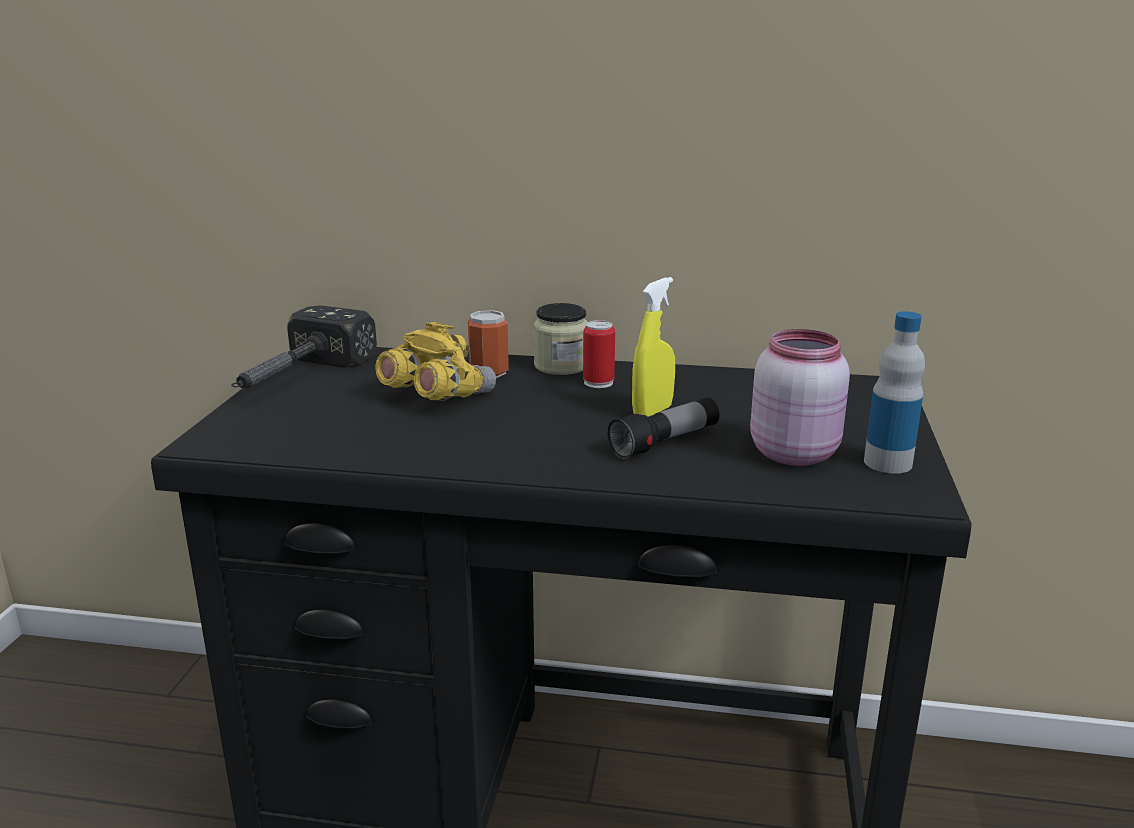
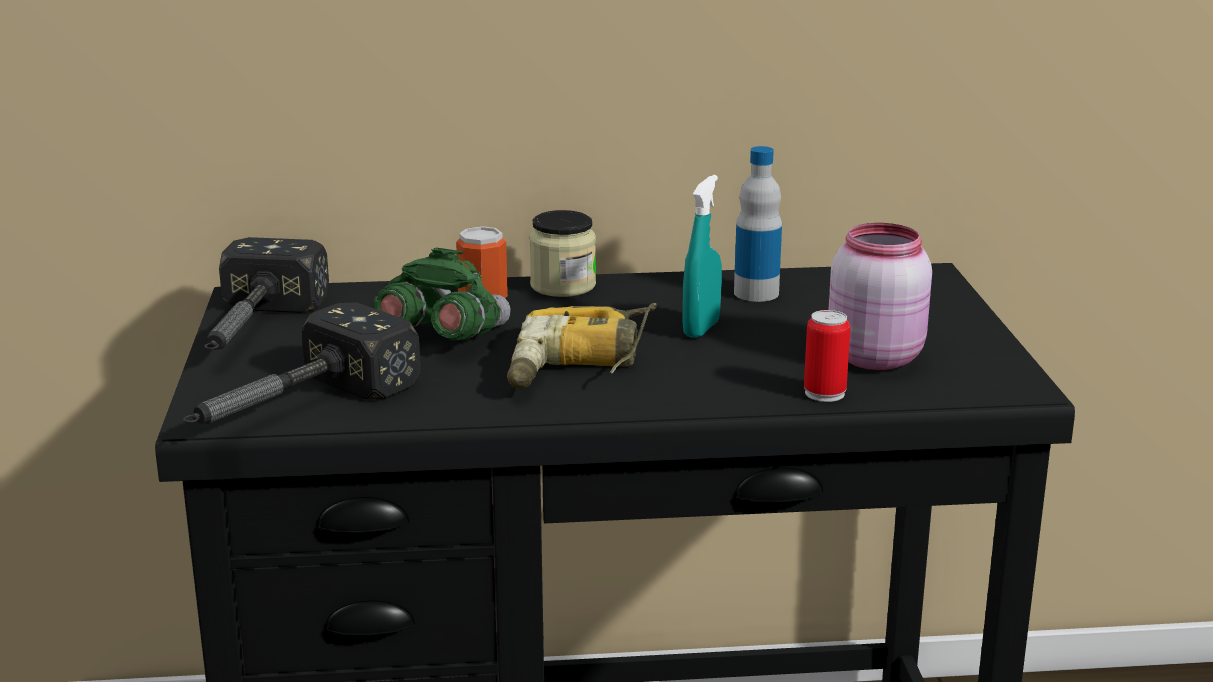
camera: 15 degrees left, 0 degrees up
(274, 443) = (293, 409): none -> hammer
(436, 397) = (443, 337): yellow binoculars -> green binoculars
(530, 432) = (581, 365): none -> power drill
(598, 382) = (619, 301): can -> can (824, 393)
(652, 412) = (701, 329): yellow spray bottle -> turquoise spray bottle
(665, 442) = (736, 360): flashlight -> none
(888, 463) = (972, 357): bottle -> bottle (756, 293)

